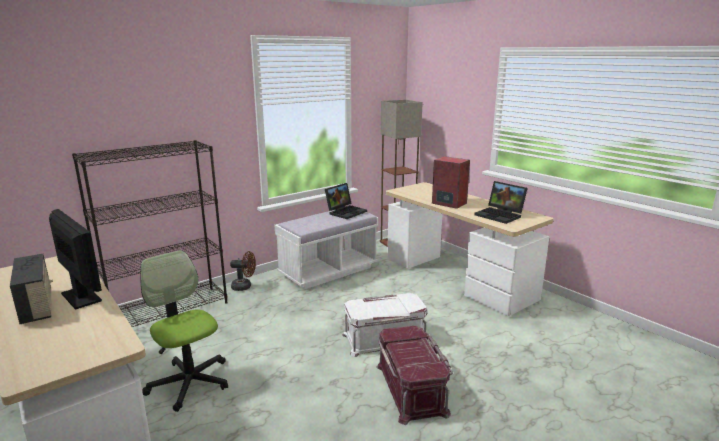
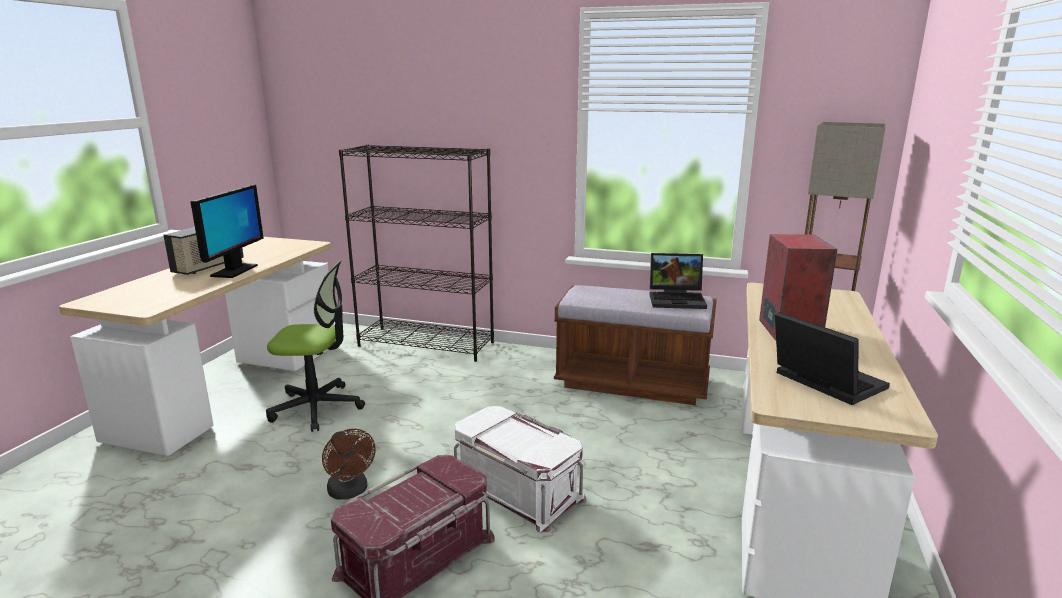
camera: 55 degrees right, 0 degrees up
(189, 382) = (317, 408): office chair -> office chair turned 75 degrees clockwise
(244, 287) = (520, 355): brown fan -> brown fan (350, 492)
(328, 271) = (632, 383): white bench -> brown bench
(500, 215) = (822, 382): laptop -> laptop turned 135 degrees clockwise

